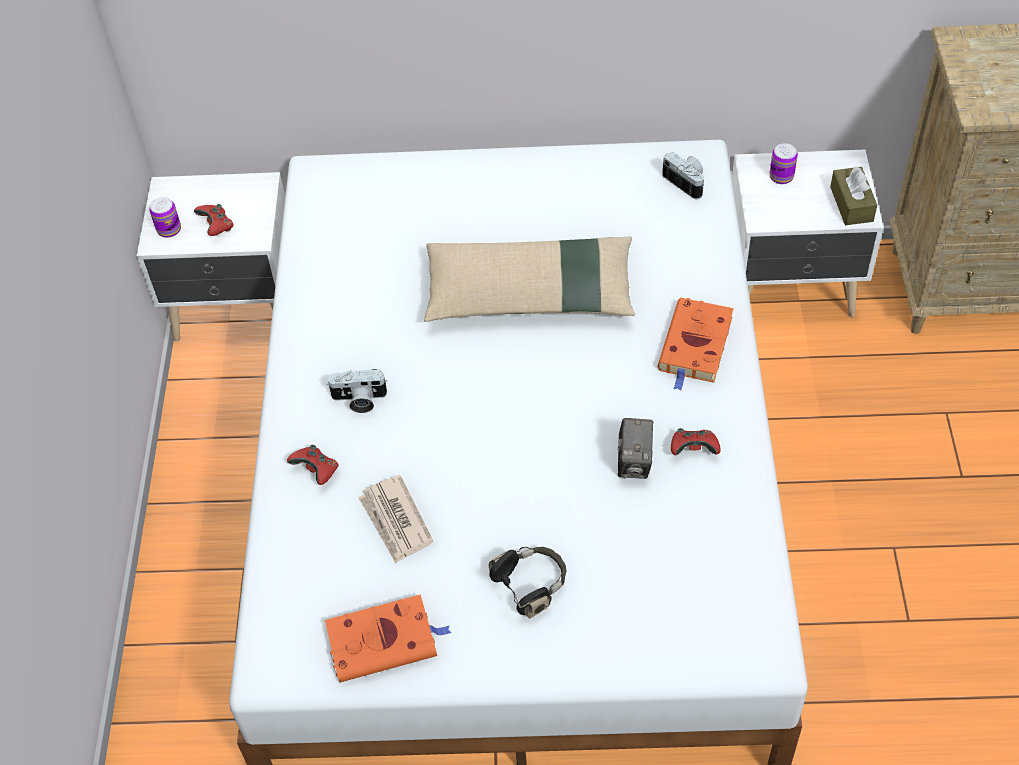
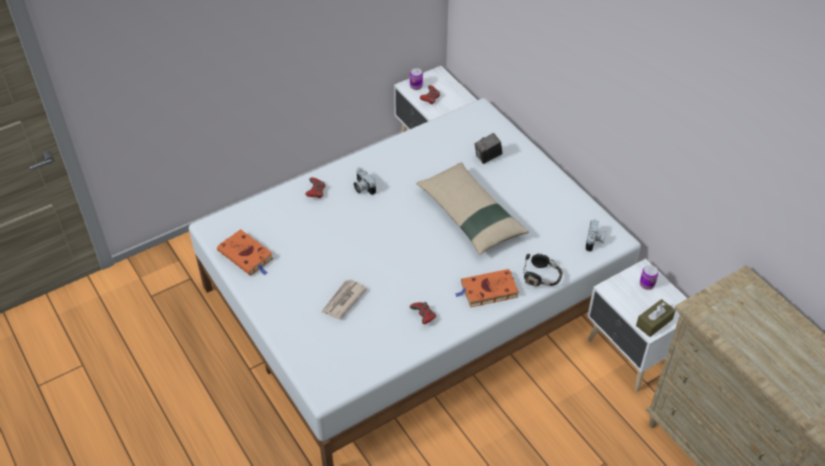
camera: 55 degrees right, 5 degrees down
(395, 521) = (308, 230): newspaper -> newspaper (343, 301)
(530, 585) = (306, 290): black headphones -> black headphones (542, 277)
(634, 462) = (399, 298): camera -> camera (487, 157)

